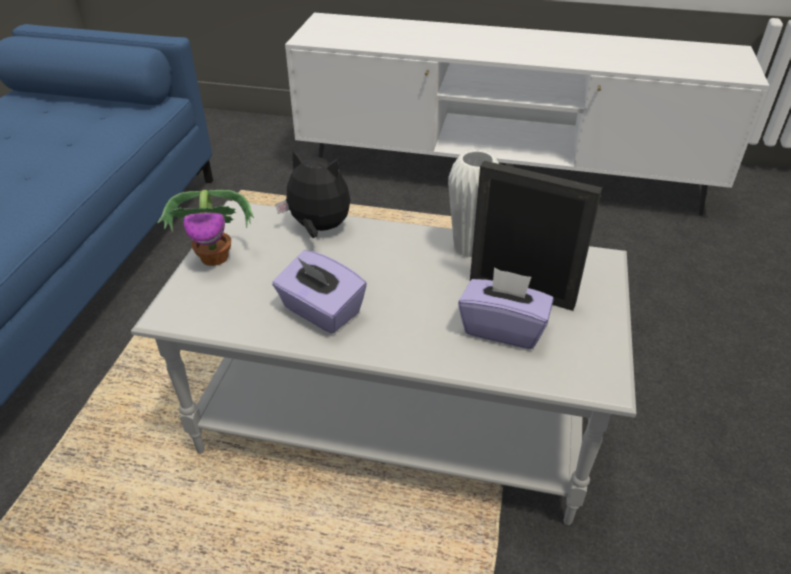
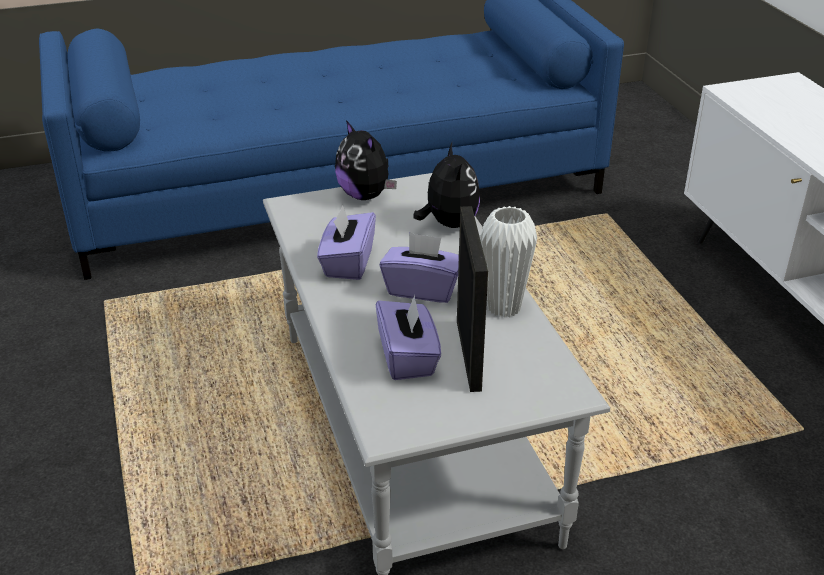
camera: 60 degrees right, 5 degrees down
(215, 257) = (366, 195): potted plant -> plush toy
(405, 281) = (422, 289): none -> purple tissue box

